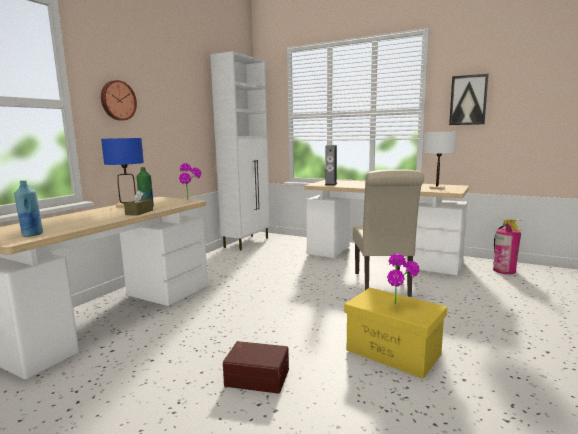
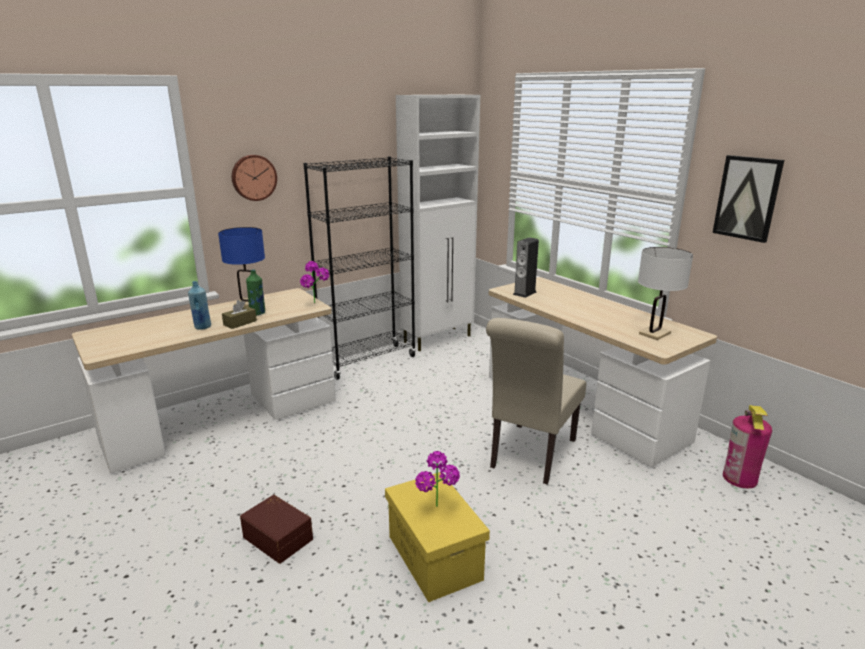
camera: 25 degrees right, 10 degrees up
(32, 234) = (119, 346): blue bottle -> blue bottle (202, 327)
(208, 261) = (368, 362): none -> black bookcase

